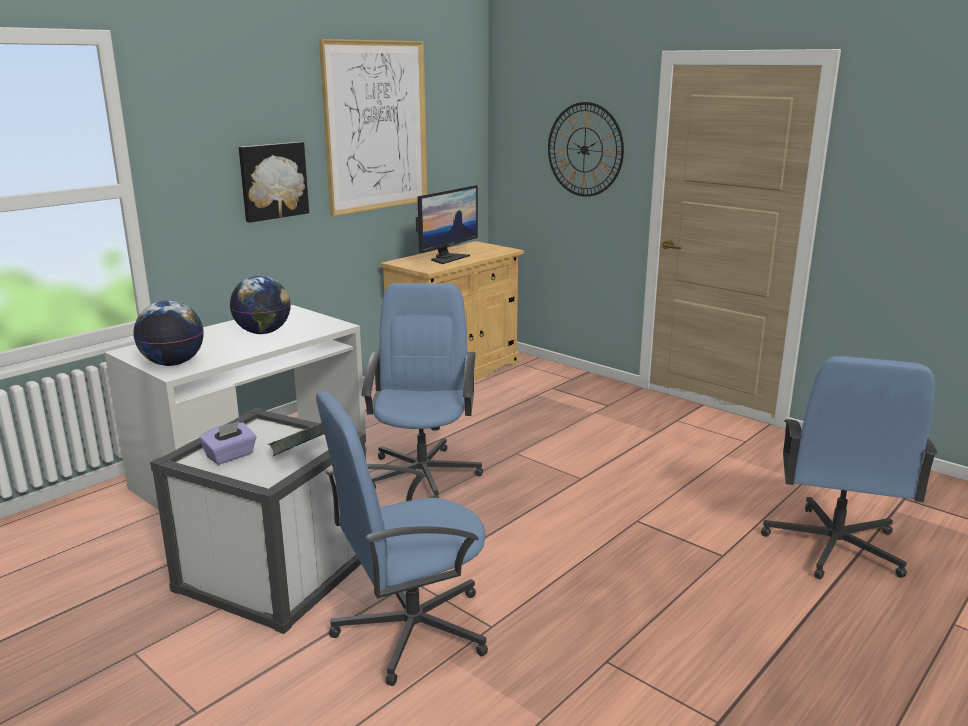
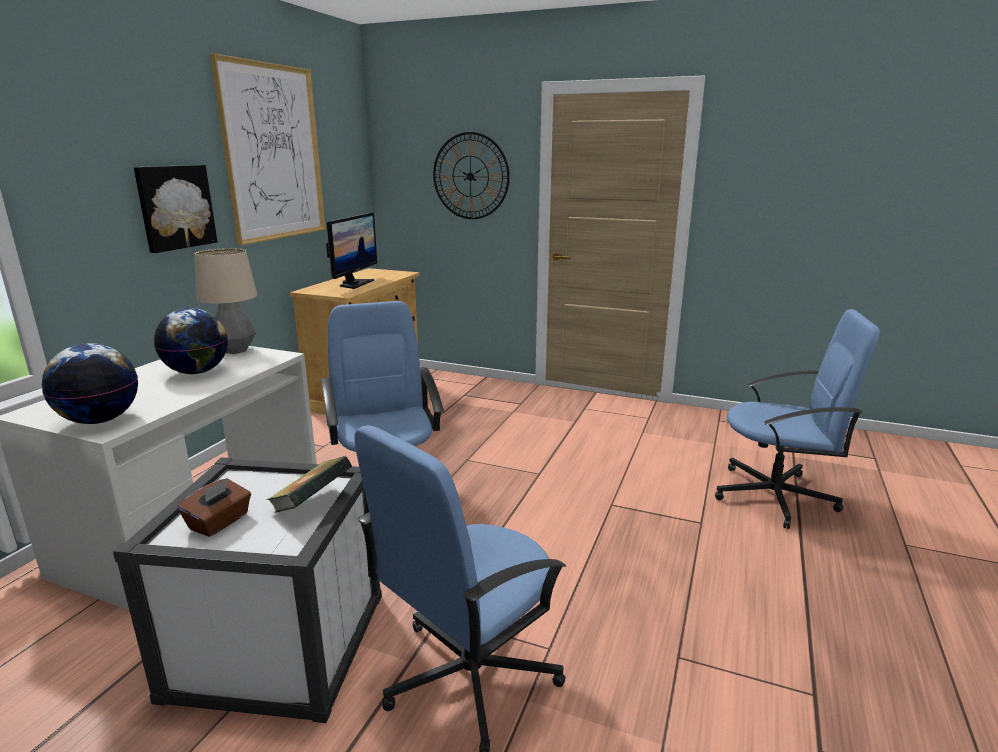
camera: 20 degrees left, 0 degrees up
(230, 456) = (219, 522): purple tissue box -> brown tissue box
(305, 316) = (236, 350): none -> table lamp
(833, 547) = (776, 496): blue office chair -> blue office chair turned 75 degrees counterclockwise

